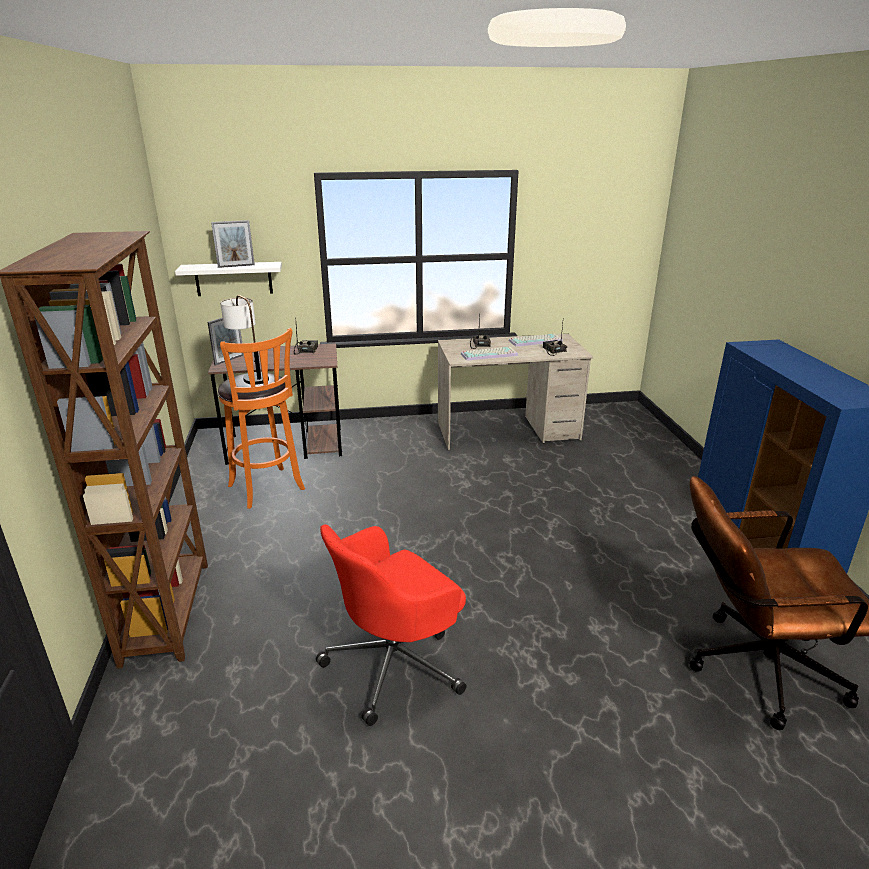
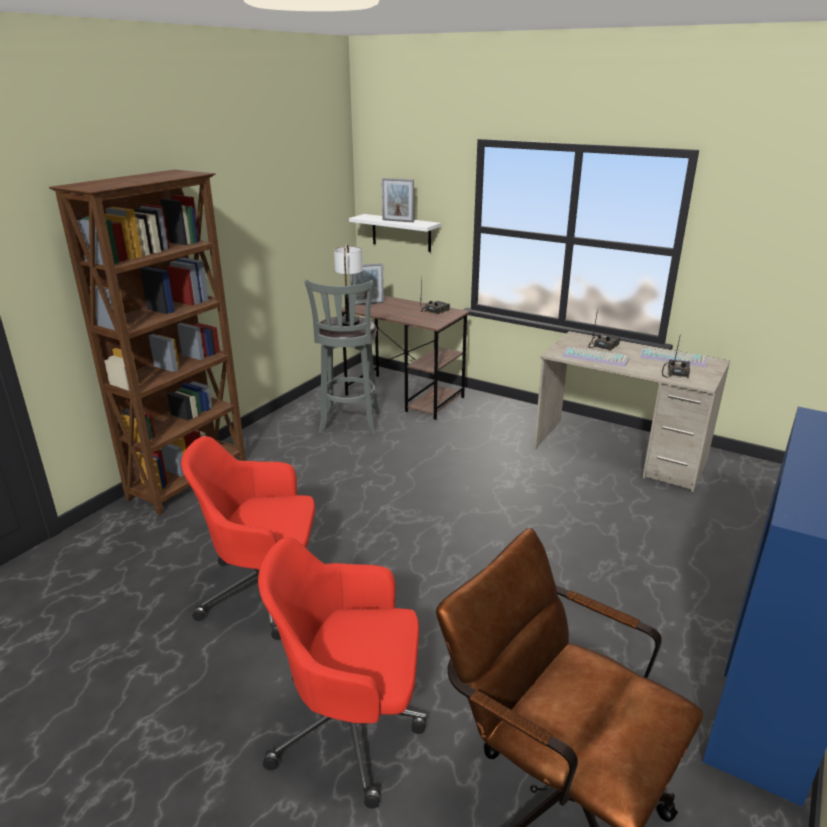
camera: 40 degrees right, 0 degrees up
(268, 489) = (349, 424): orange stool -> grey stool
(600, 714) = (352, 726): none -> red office chair

